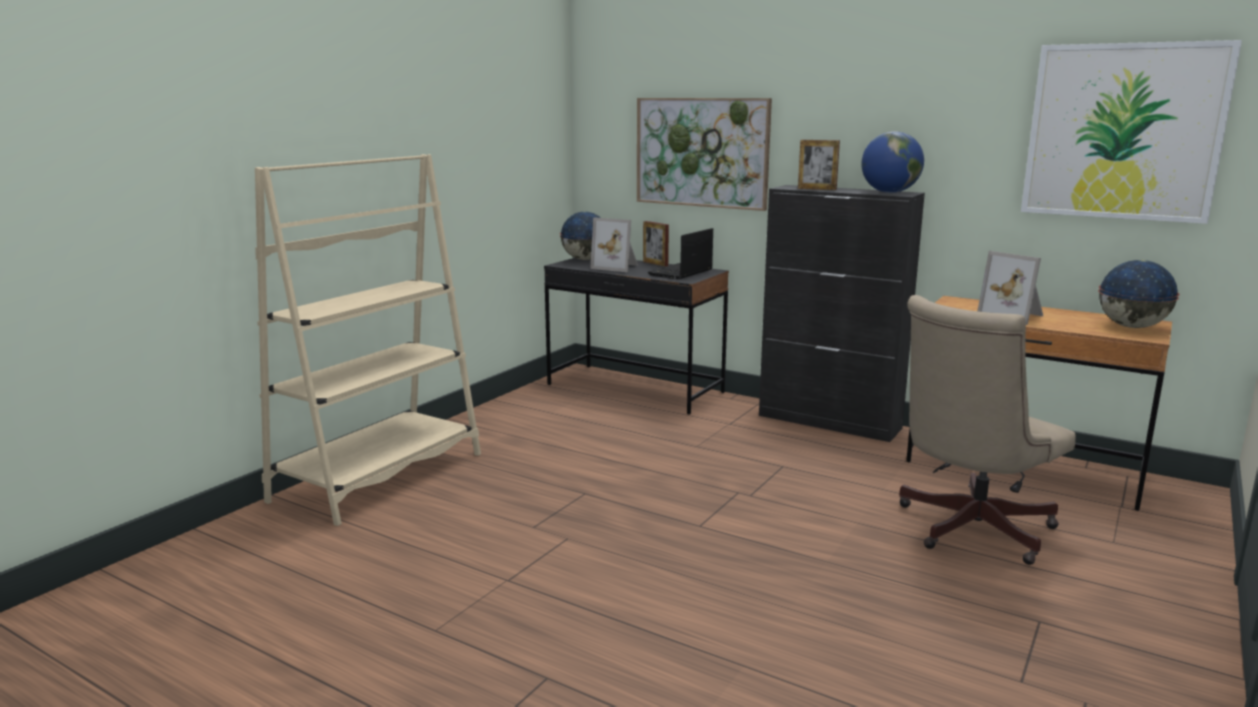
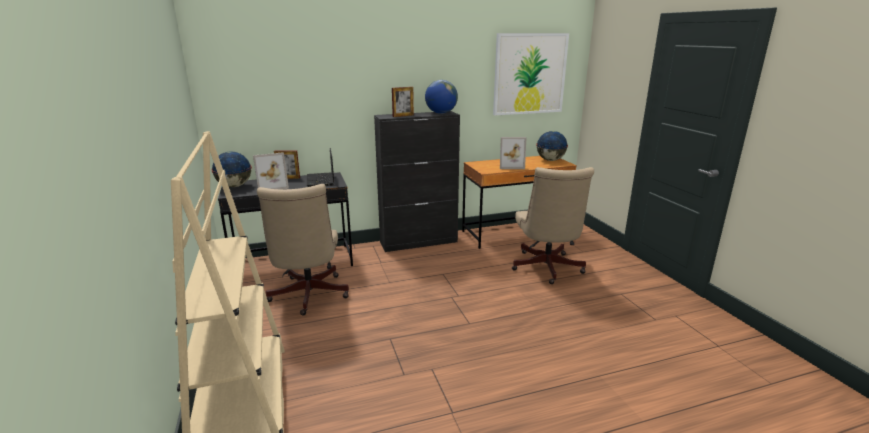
camera: 50 degrees left, 5 degrees up
(587, 422) = (308, 296): none -> beige office chair
(702, 152) = (311, 99): picture -> none

